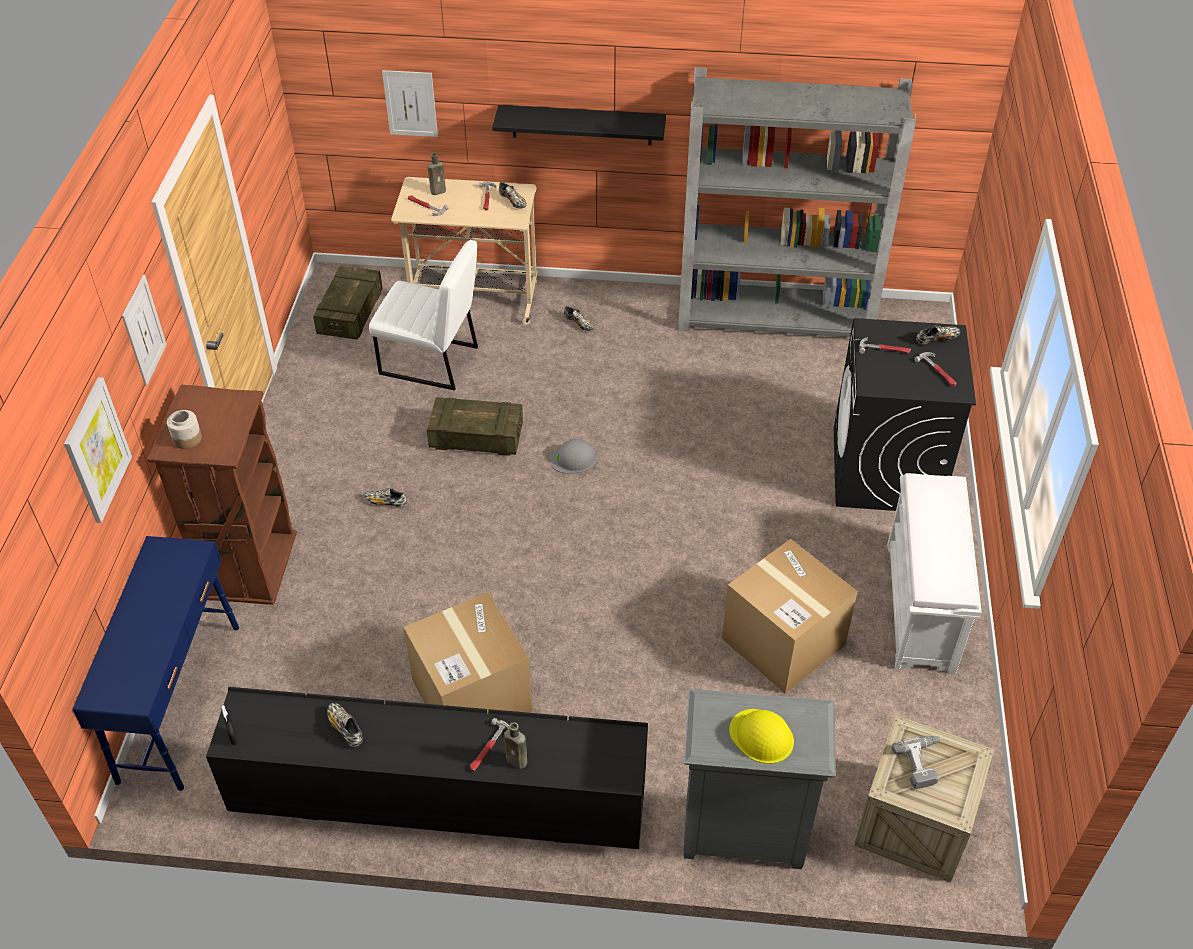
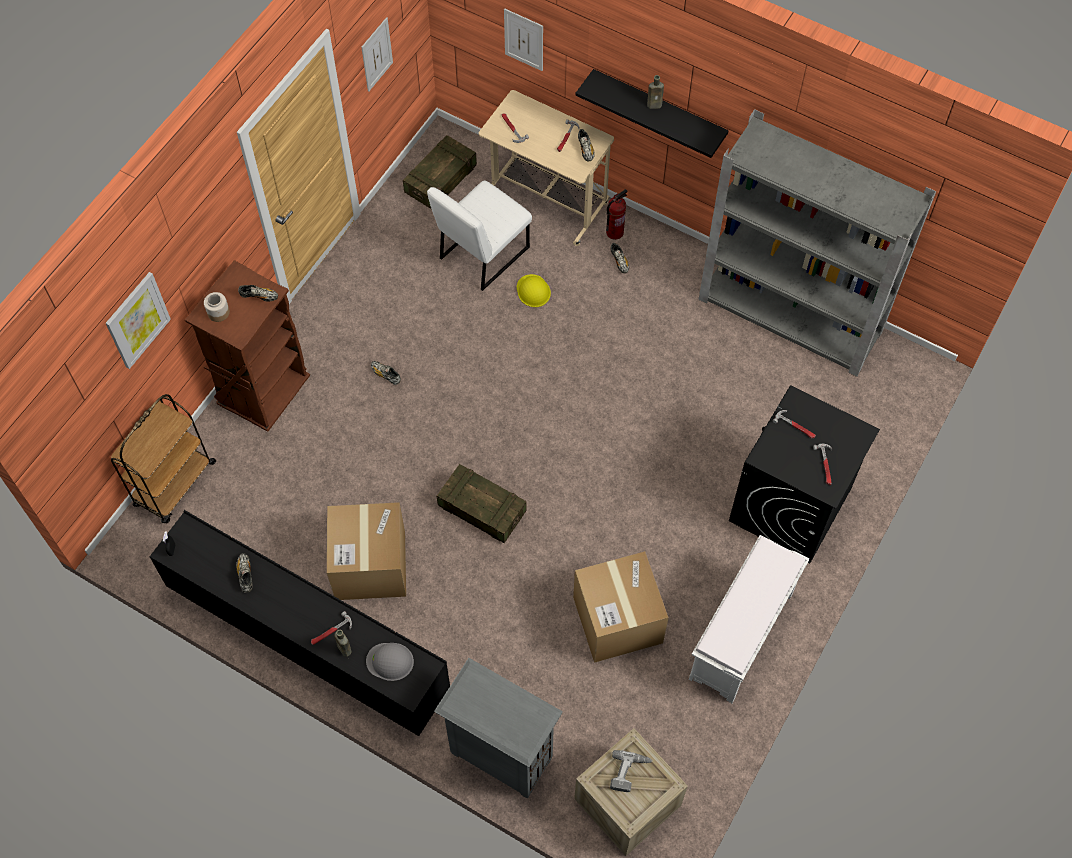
camera: 25 degrees right, 15 degrees up
(144, 330) = (205, 227): picture -> picture (376, 54)
(181, 702) = (174, 485): blue console table -> brown cart
(431, 361) = (482, 254): white chair -> white chair turned 90 degrees clockwise
(439, 191) = (531, 115): brown bottle -> brown bottle (655, 105)
(476, 437) = (481, 342): crate -> crate (482, 509)
(559, 302) = (614, 232): none -> fire extinguisher
(574, 459) = (546, 392): grey hard hat -> grey hard hat (390, 661)
(761, 736) = (496, 716): yellow hard hat -> yellow hard hat (533, 291)
(937, 339) = (845, 433): shoe -> shoe (259, 296)

